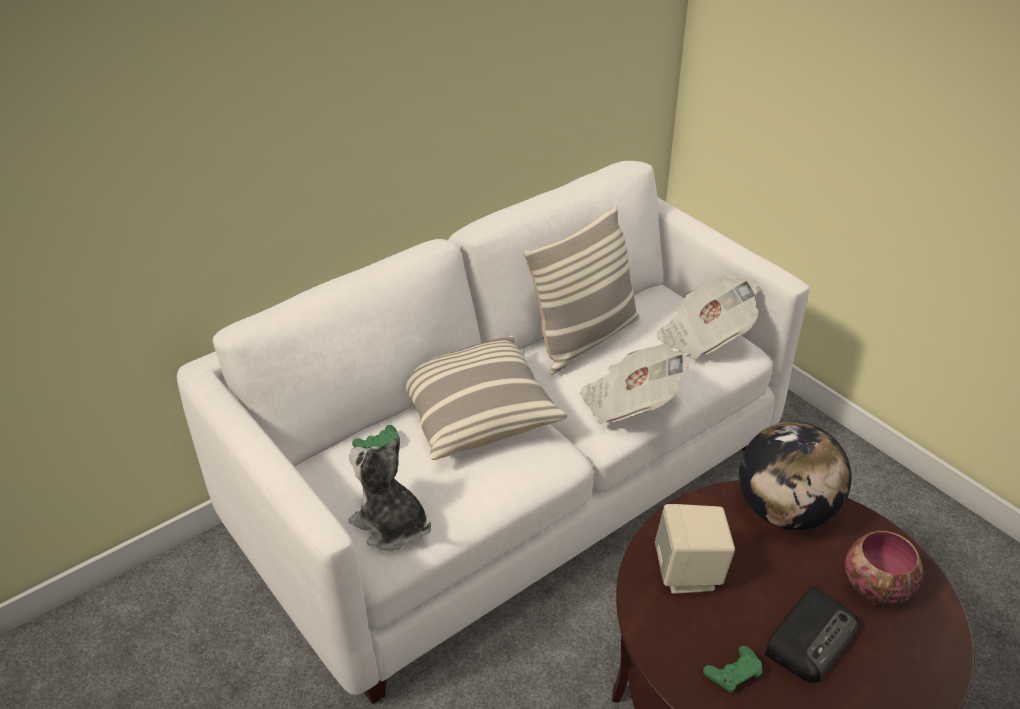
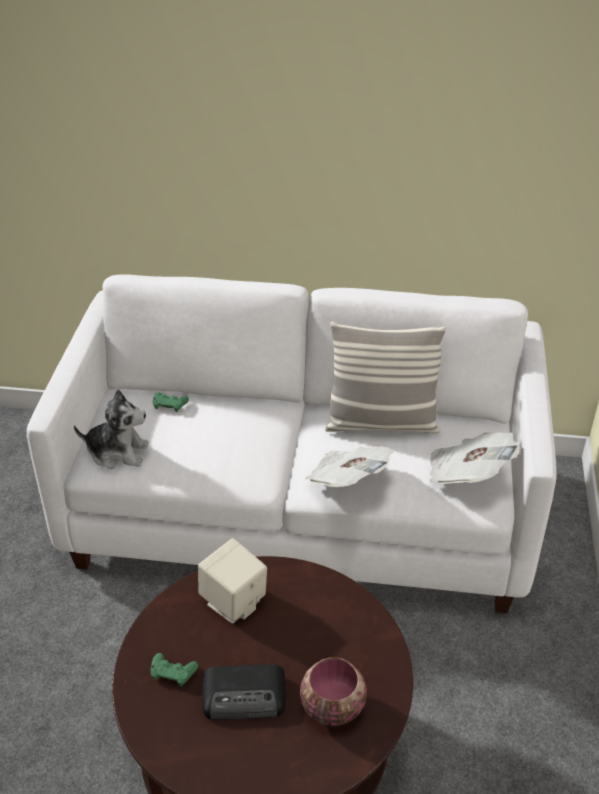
camera: 45 degrees right, 0 degrees up
(391, 525) = (118, 452): plush toy -> plush toy turned 105 degrees clockwise
(475, 412) = (247, 422): pillow -> none
(785, 511) = (349, 619): globe -> none

